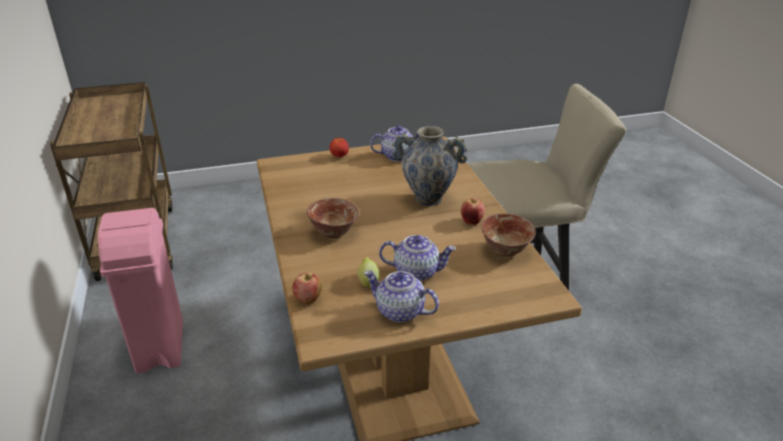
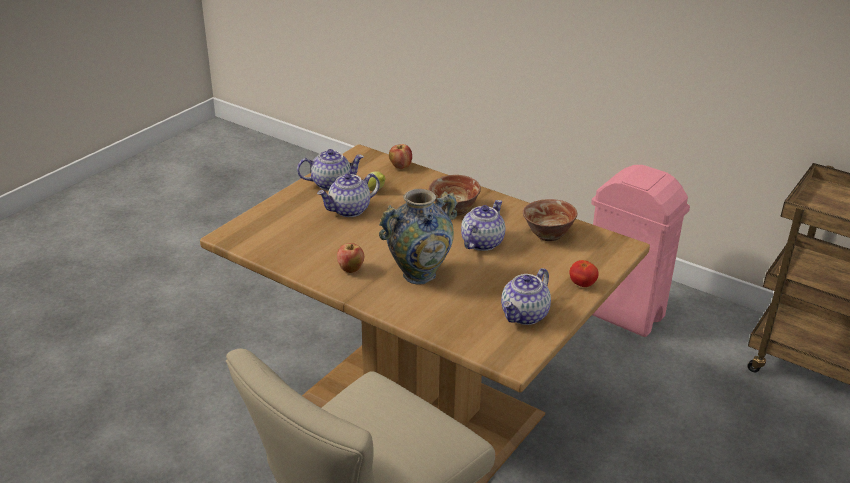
camera: 140 degrees right, 0 degrees up
(354, 201) = (482, 242): none -> teapot
(505, 250) = (295, 255): bowl -> bowl (548, 235)

